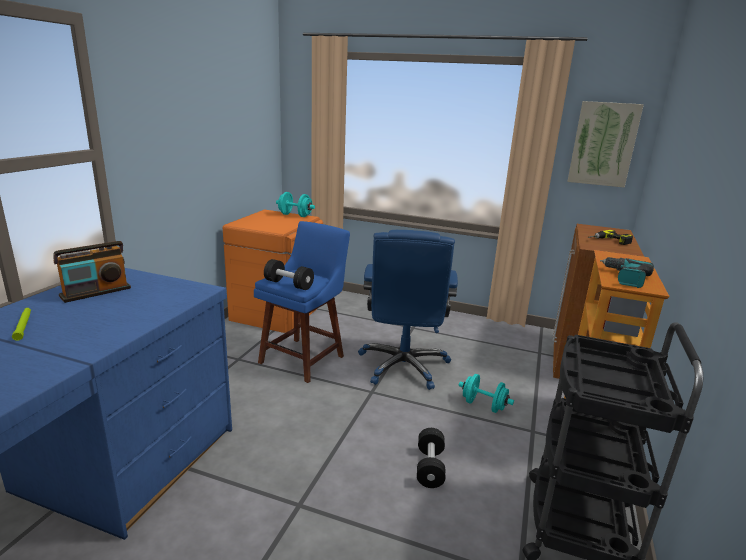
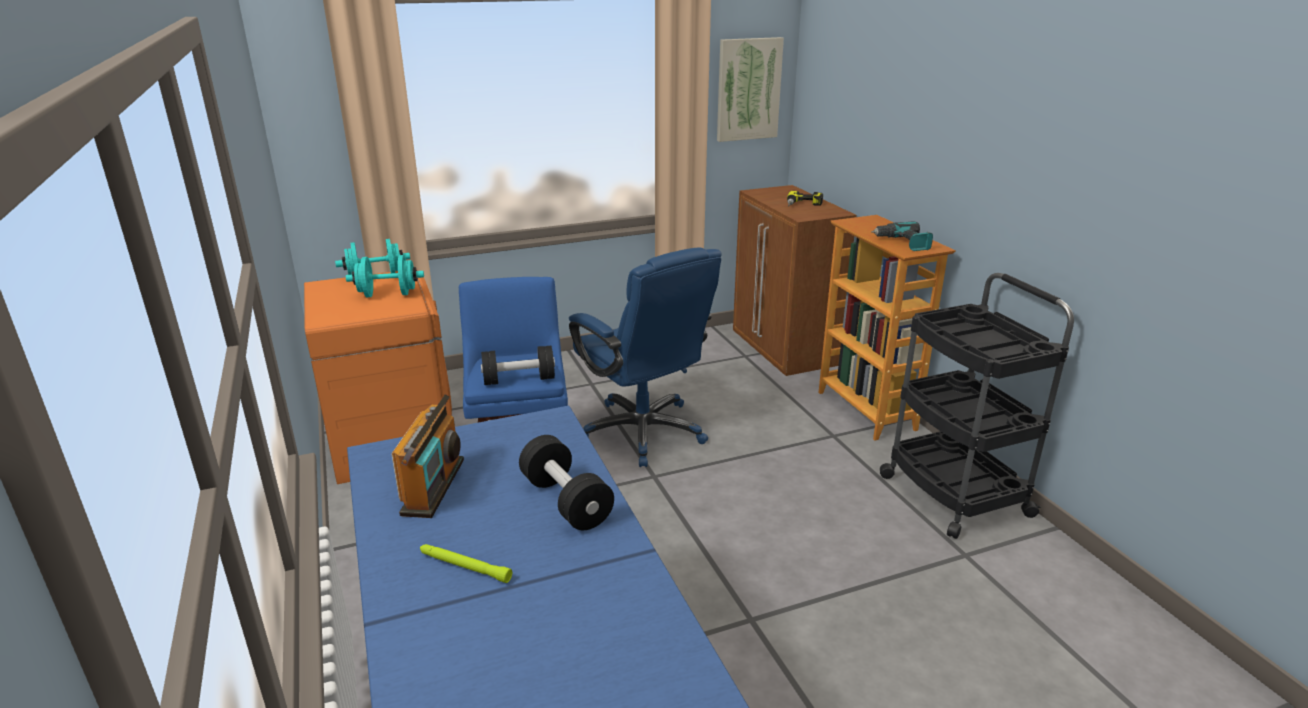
camera: 40 degrees left, 5 degrees up
(430, 467) = (803, 515): black dumbbell -> black dumbbell (566, 501)
(483, 405) = (768, 433): turquoise dumbbell -> turquoise dumbbell (388, 294)

